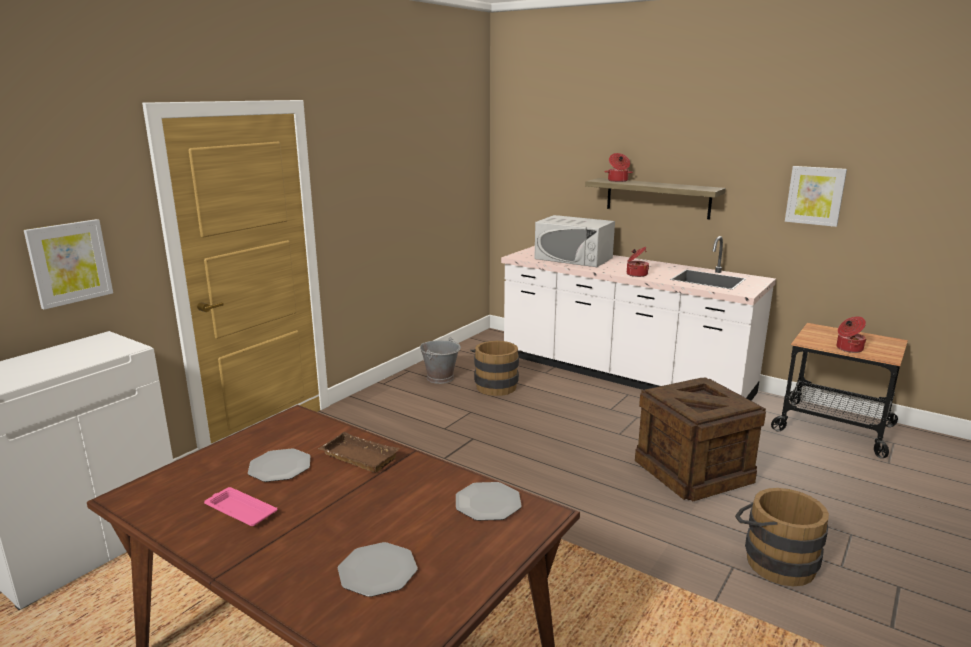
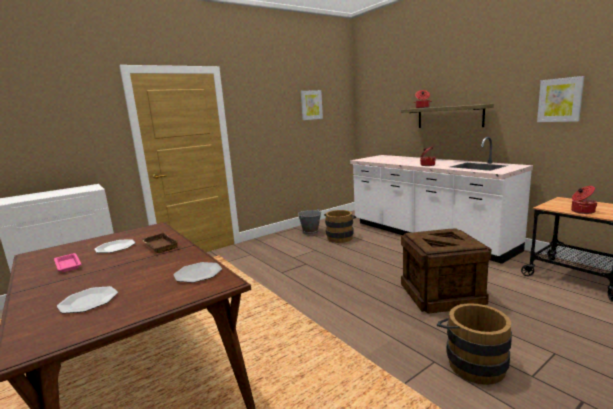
camera: 20 degrees right, 5 degrees down
(69, 263) = (76, 146): picture -> picture (311, 105)
(573, 258) = (394, 159): white microwave -> none

